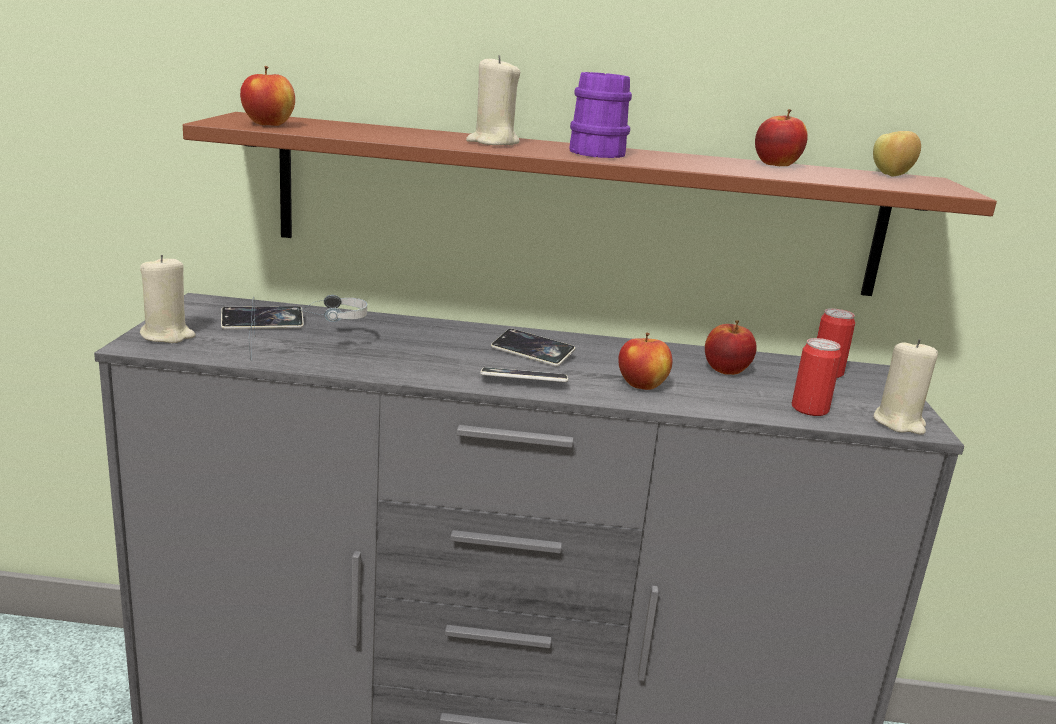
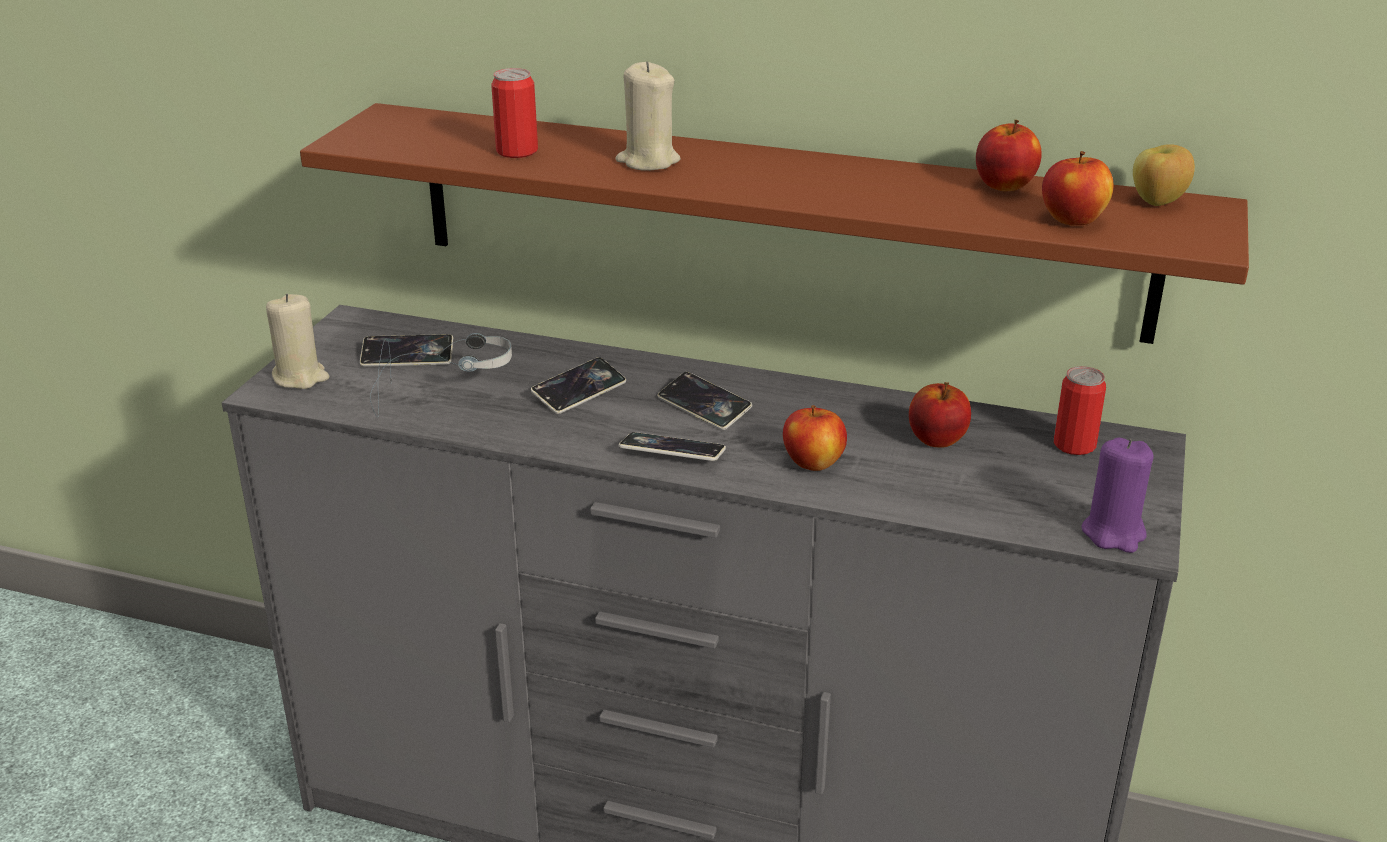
camera: 15 degrees right, 10 degrees up
(269, 124) = (396, 141): apple -> apple (1073, 220)
(423, 344) = (579, 391): none -> phone
(600, 152) = (775, 175): purple mug -> none
(809, 409) = (1008, 507): can -> can (517, 151)
(899, 423) = (1113, 533): beige candle -> purple candle

